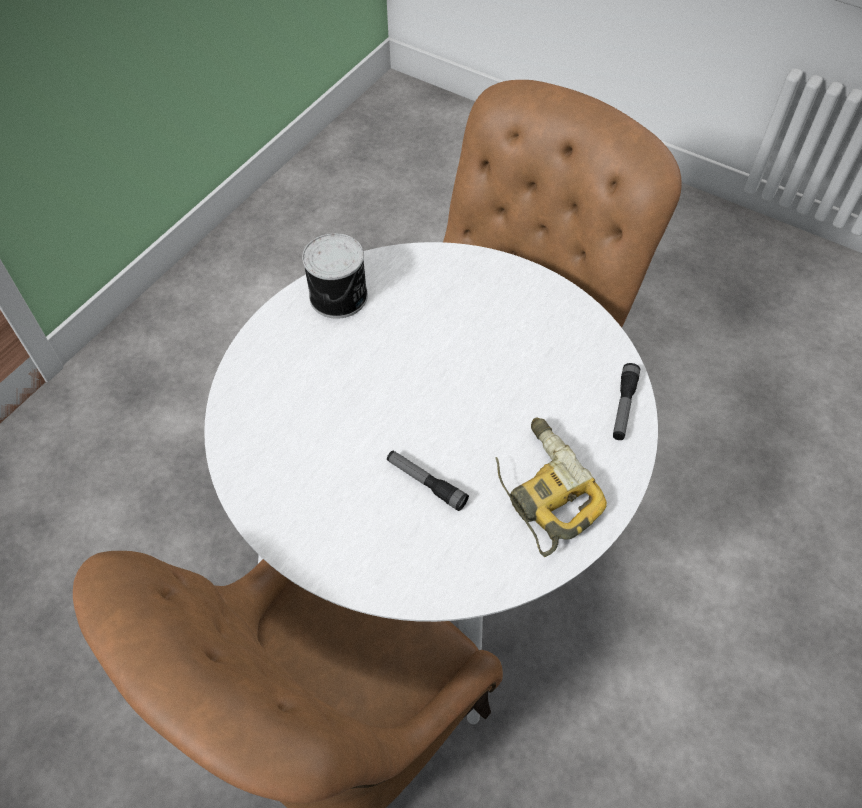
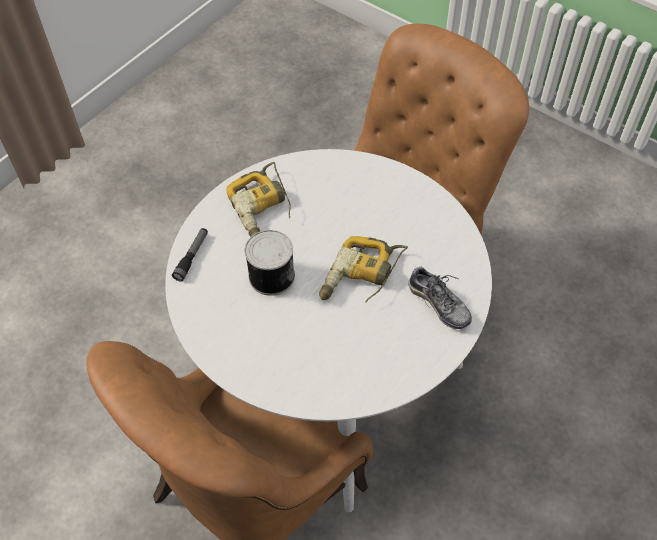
camera: 175 degrees left, 0 degrees up
(282, 367) = (439, 304): none -> shoe
(340, 296) = (396, 364): can -> can (270, 275)
(384, 394) = (361, 277): none -> power drill
(426, 483) = (336, 217): flashlight -> none

